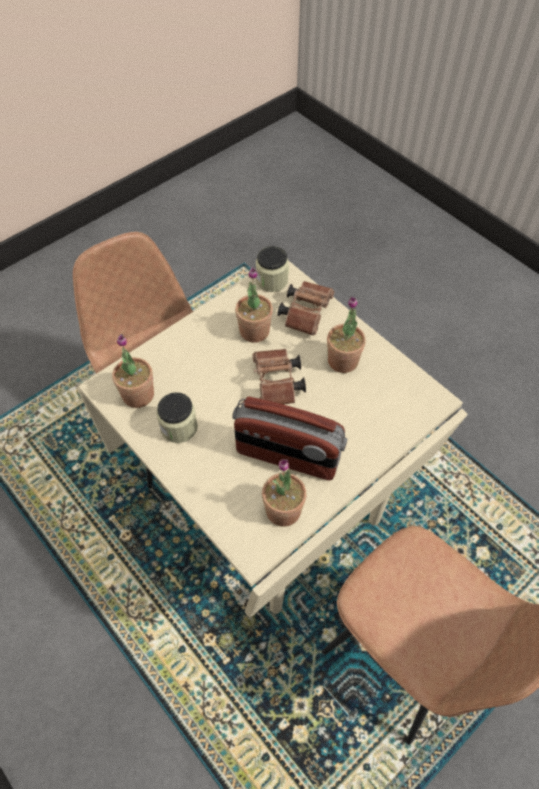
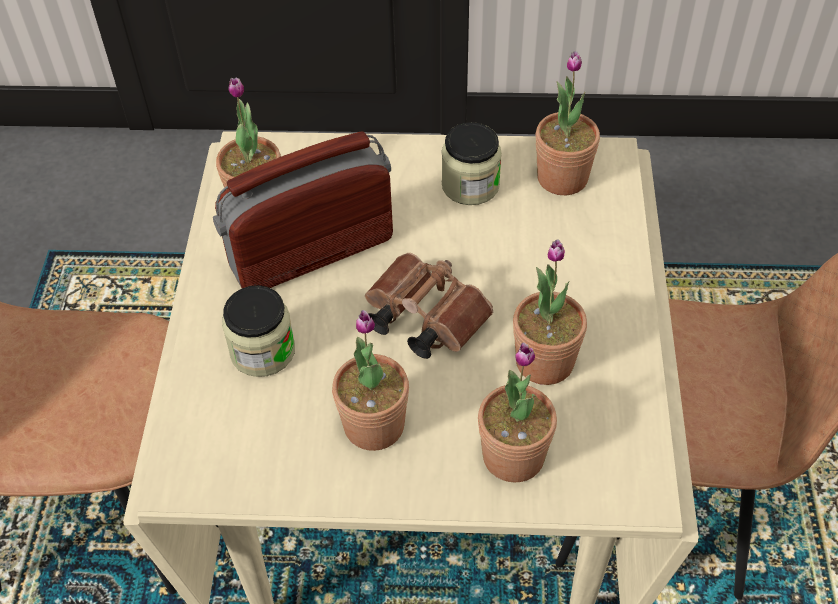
camera: 135 degrees right, 5 degrees down
(272, 280) = (631, 464): jar -> jar (262, 351)
(306, 312) = (513, 456): brown binoculars -> potted plant

